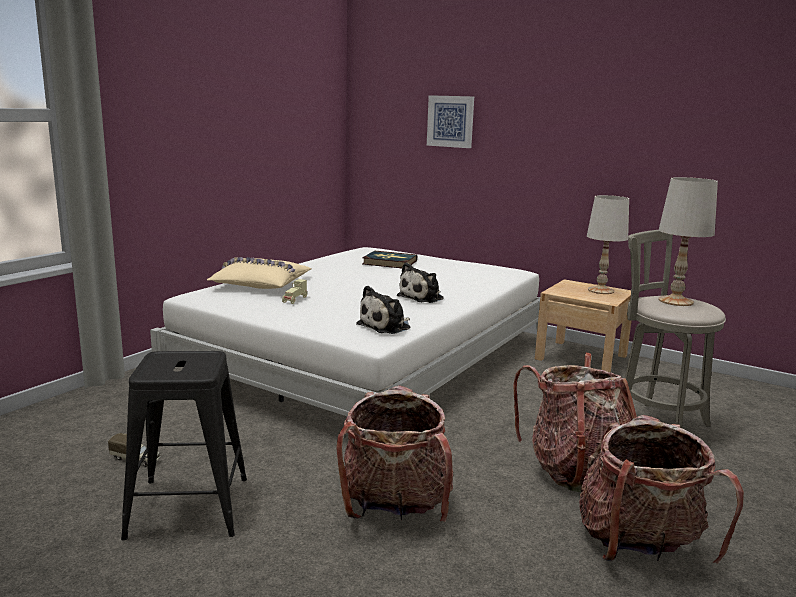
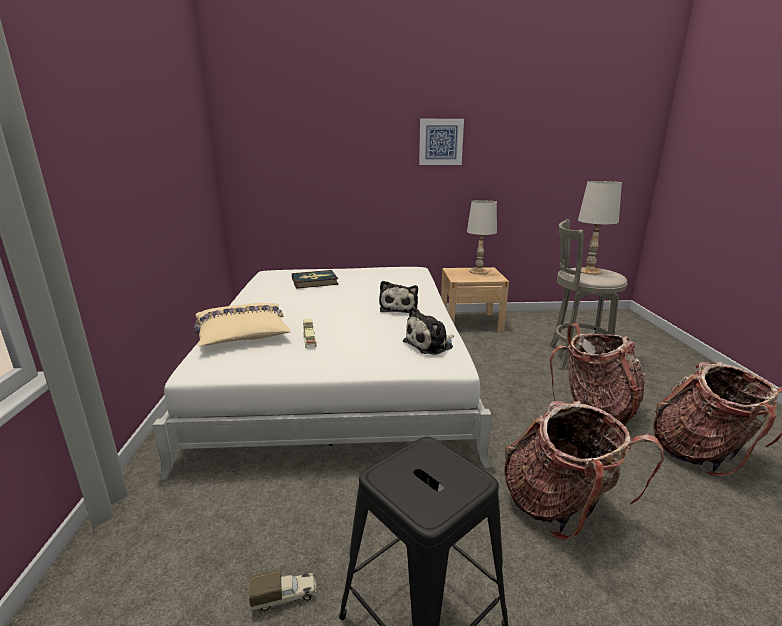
camera: 35 degrees left, 5 degrees up
(386, 326) = (430, 344): plush toy -> plush toy turned 45 degrees clockwise
(450, 121) = (330, 149): picture -> picture (440, 142)

